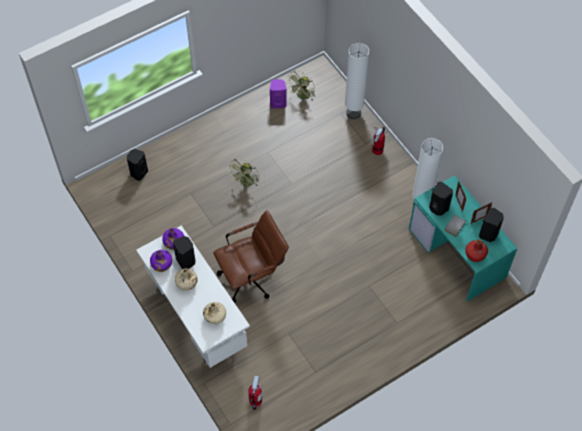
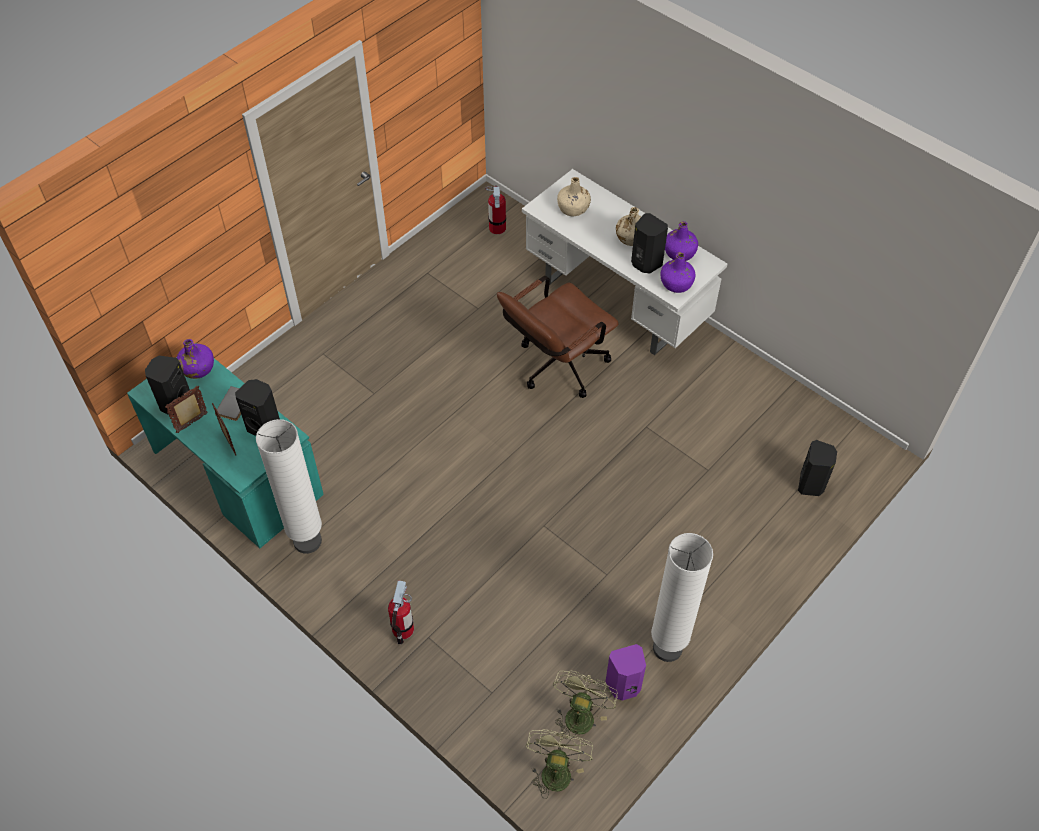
camera: 165 degrees right, 5 degrees down
(246, 183) = (622, 509): green fan -> green fan (556, 769)
(353, 113) = (467, 700): white floor lamp -> white floor lamp (667, 648)
(475, 254) = (197, 368): red bottle -> purple bottle

